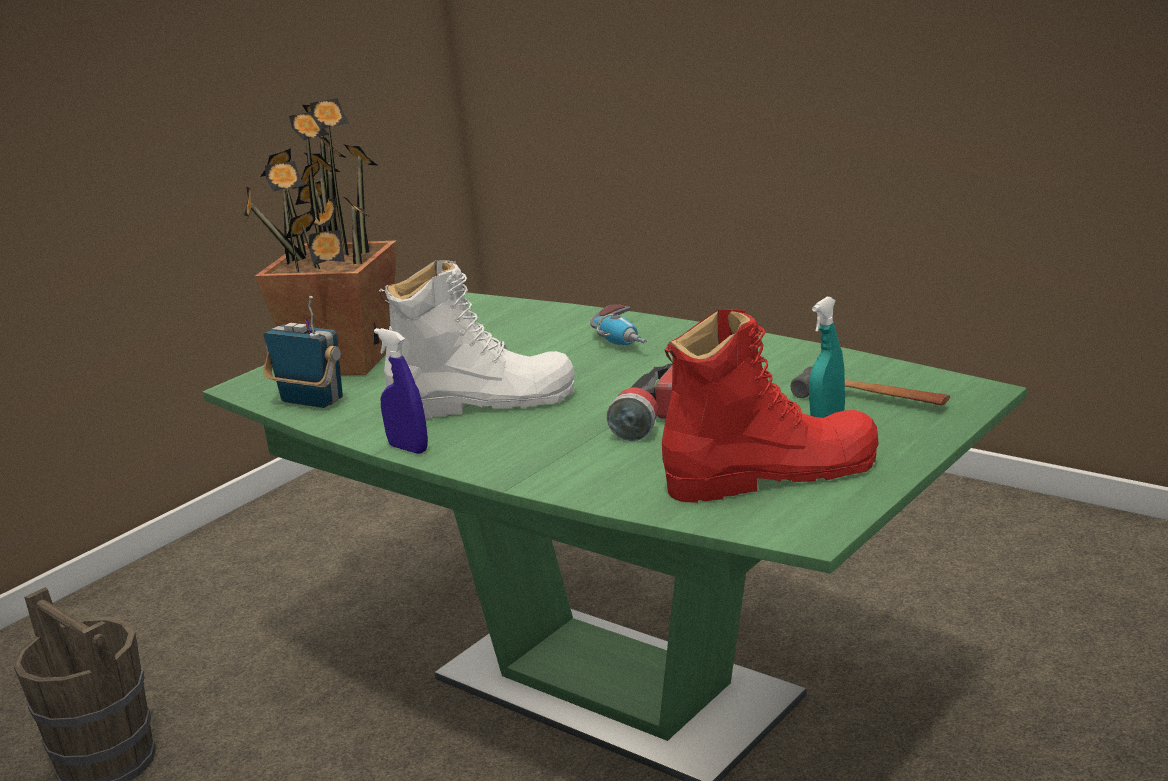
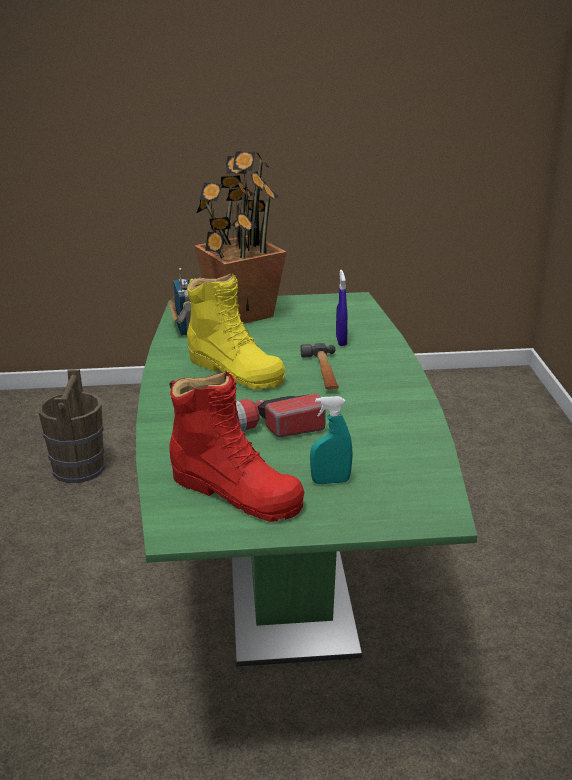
camera: 45 degrees right, 5 degrees up
(408, 448) = (159, 377): blue spray bottle -> blue spray bottle (341, 341)
(484, 402) = (235, 370): white boot -> yellow boot
(625, 338) = (370, 370): power drill -> none
(871, 399) = (383, 483): hammer -> hammer (323, 372)

